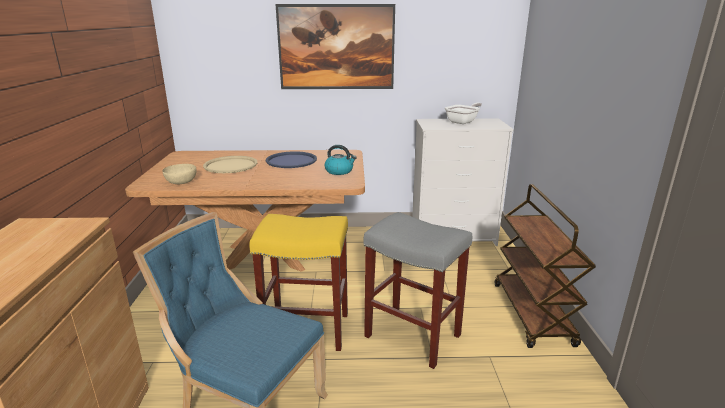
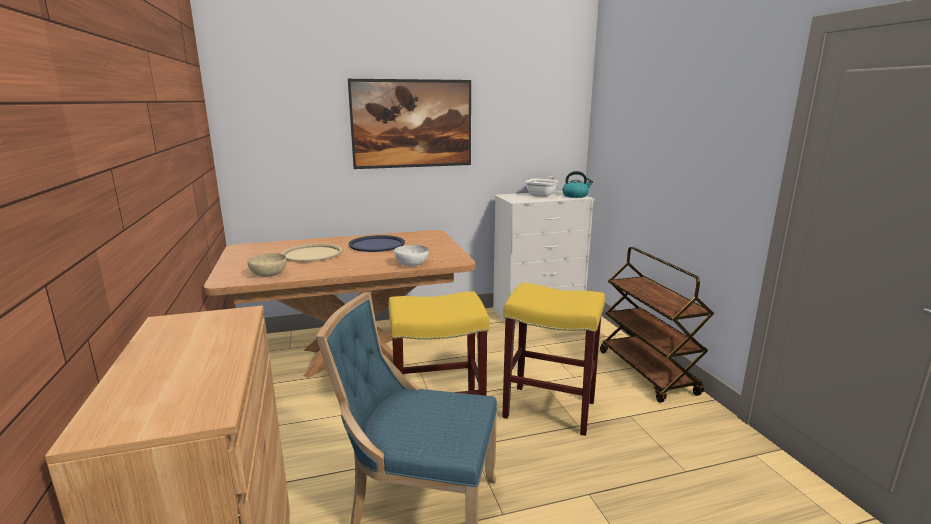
camera: 15 degrees left, 5 degrees down
(305, 183) = (411, 264): none -> white bowl
(339, 171) = (437, 250): kettle -> kettle (575, 196)
(414, 336) = (550, 409): grey stool -> yellow stool

